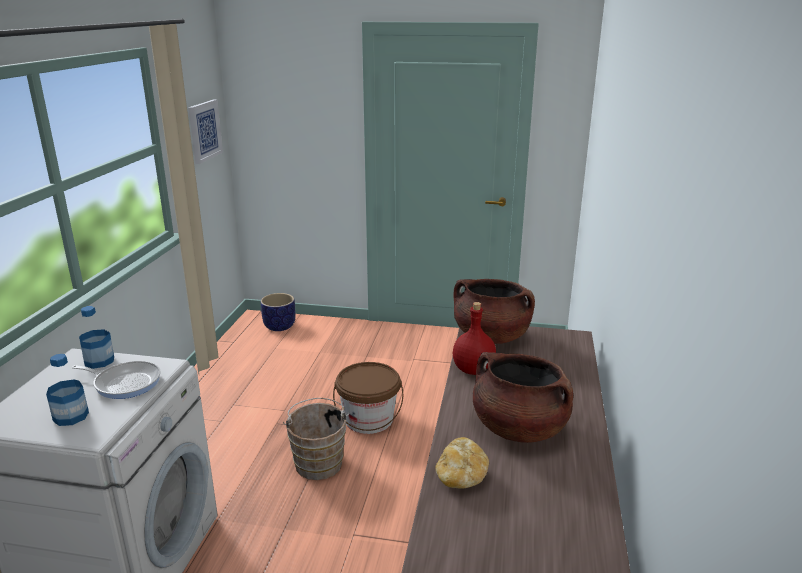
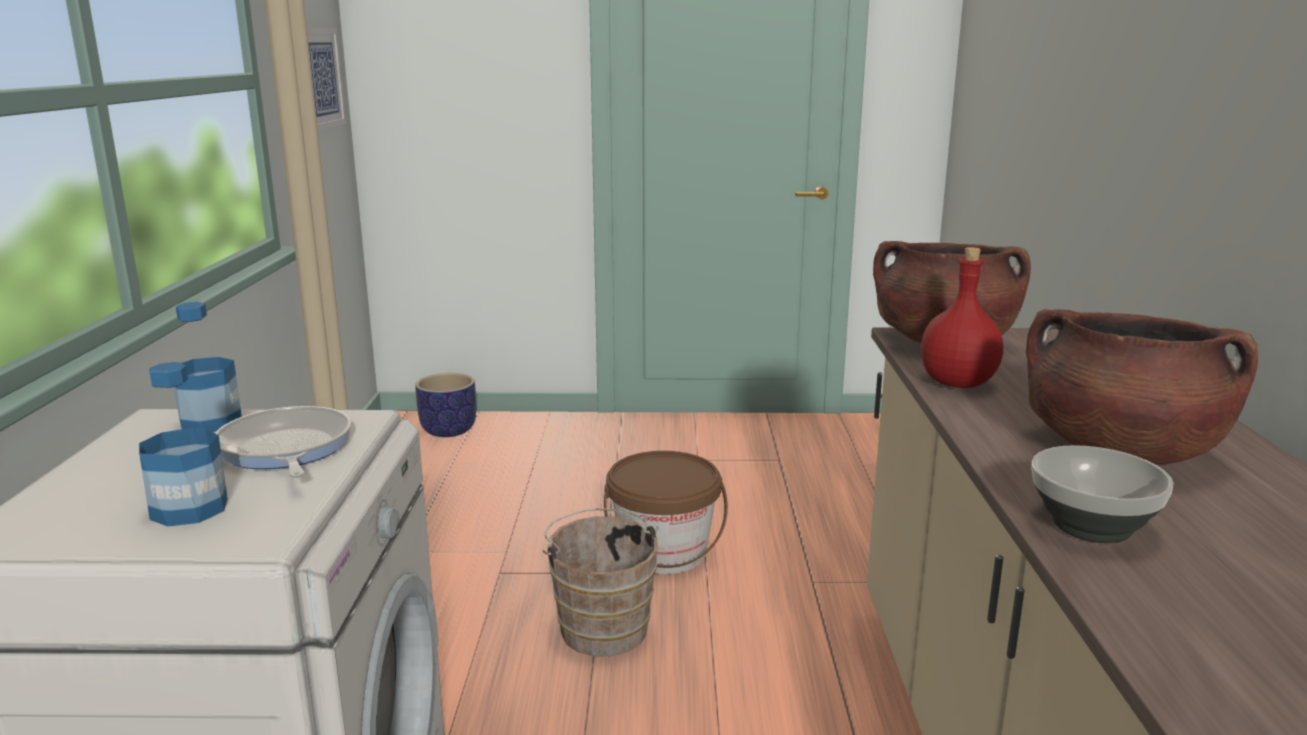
camera: 10 degrees left, 5 degrees down
(125, 383) = (285, 450): frying pan -> frying pan turned 120 degrees counterclockwise
(461, 477) = (1093, 527): bread -> bowl

